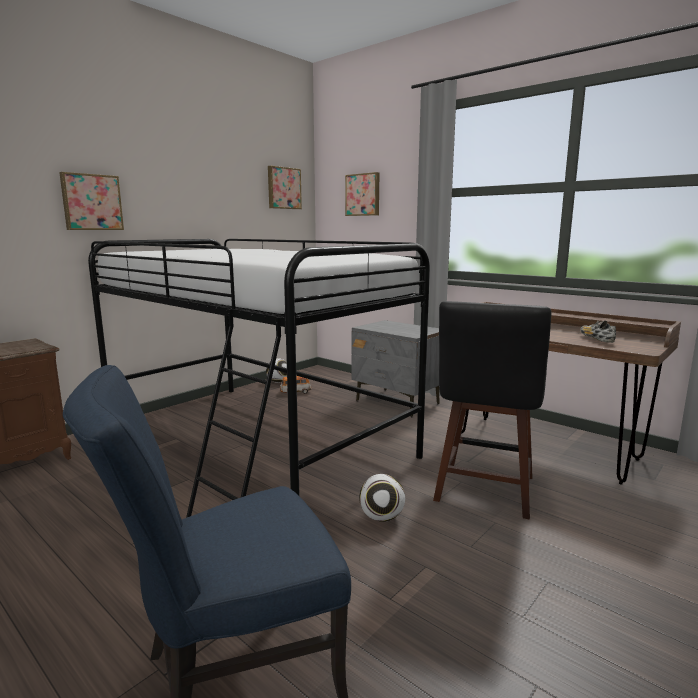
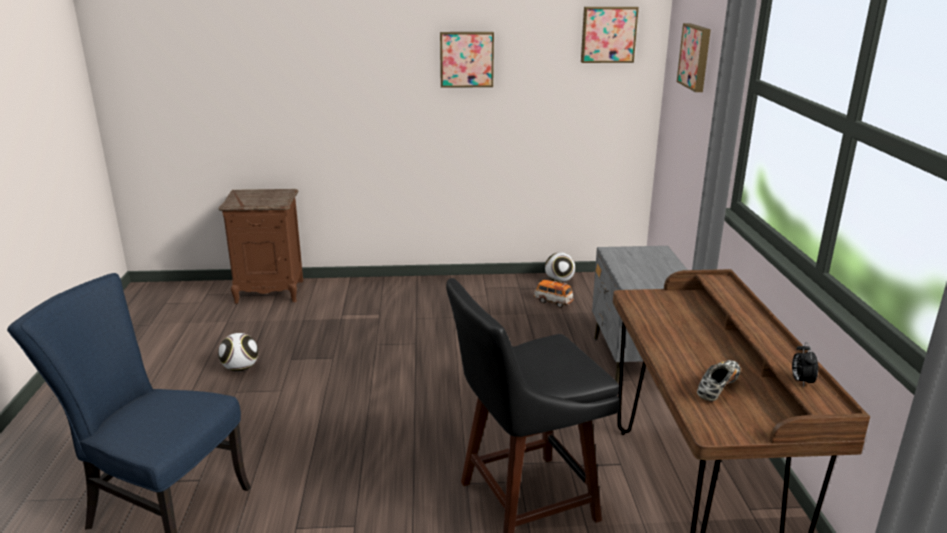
camera: 45 degrees right, 10 degrees up
(91, 202) = (354, 64): picture -> picture (466, 59)
(253, 443) = (424, 345): black bed -> none
(381, 517) = (396, 469): football -> football (241, 368)
(629, 321) = (801, 381): none -> alarm clock

